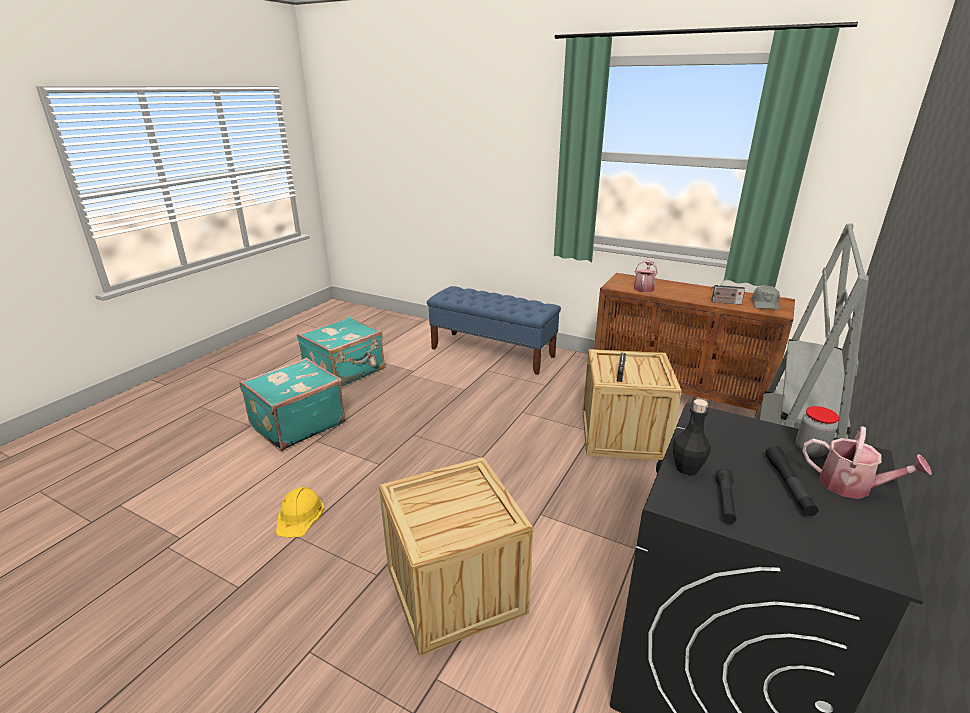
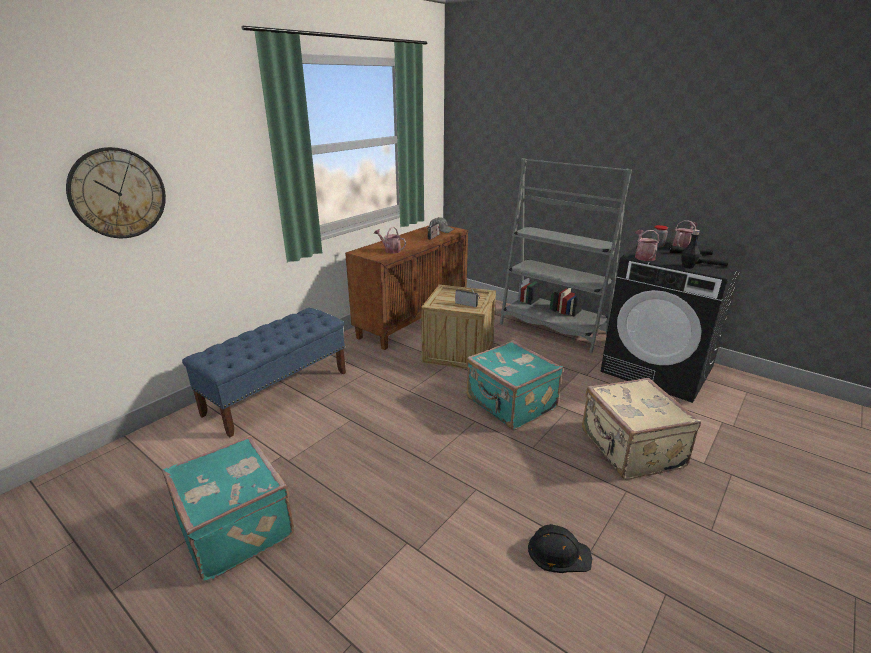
camera: 80 degrees left, 0 degrees up
(296, 424) = (369, 576): turquoise suitcase -> turquoise suitcase (510, 405)
(300, 515) = (558, 552): yellow hard hat -> black hard hat
(454, 160) = (118, 193): none -> wall clock
(455, 589) = (630, 449): crate -> beige suitcase
(709, 424) = (643, 256): none -> watering can

